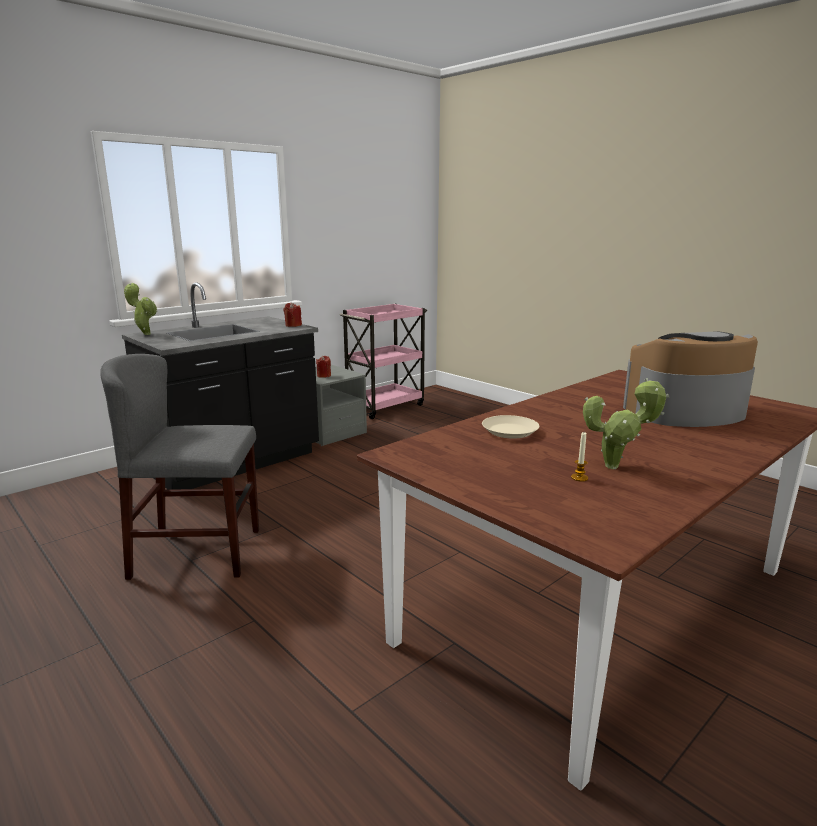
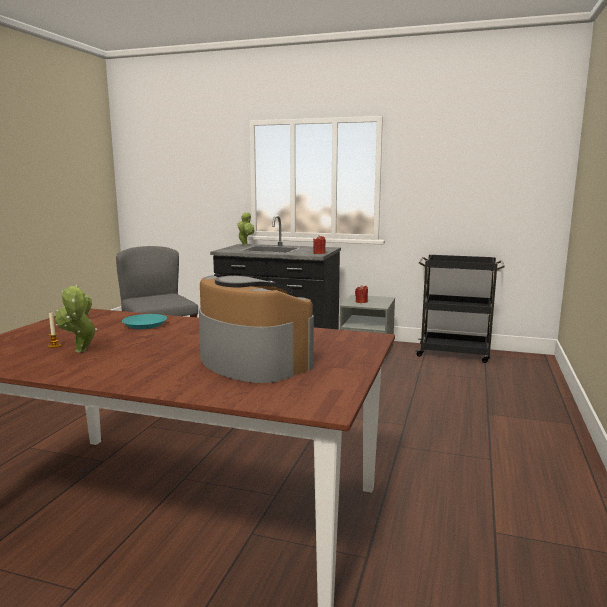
camera: 60 degrees right, 5 degrees down
(385, 406) = (455, 353): pink cart -> black cart
(509, 431) = (144, 324): beige plate -> turquoise plate

